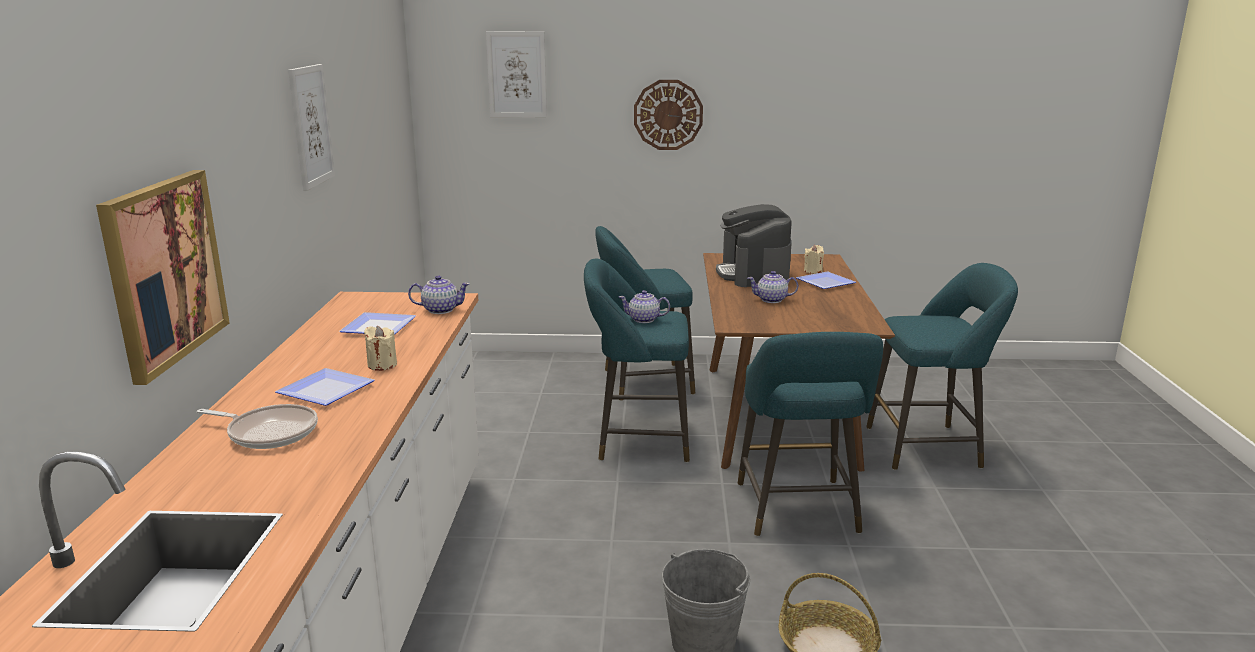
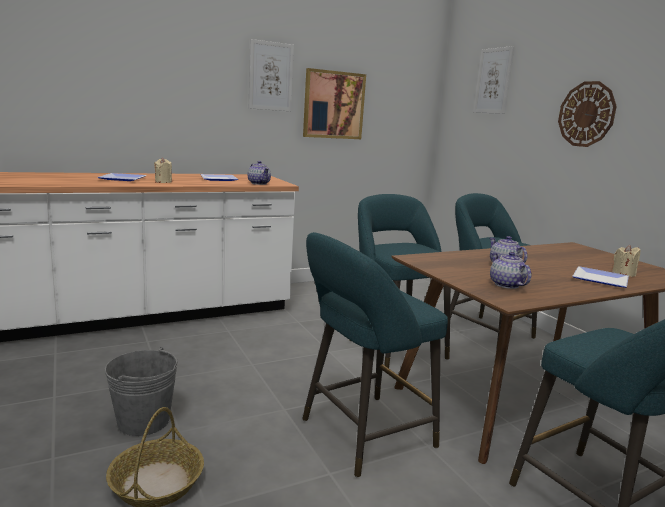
camera: 60 degrees right, 5 degrees down
(164, 271) = (86, 100): picture -> picture (333, 105)
(269, 432) = (67, 177): frying pan -> none
(644, 319) = (408, 248): teapot -> teapot (506, 285)
(753, 274) = (557, 257): coffee machine -> none

